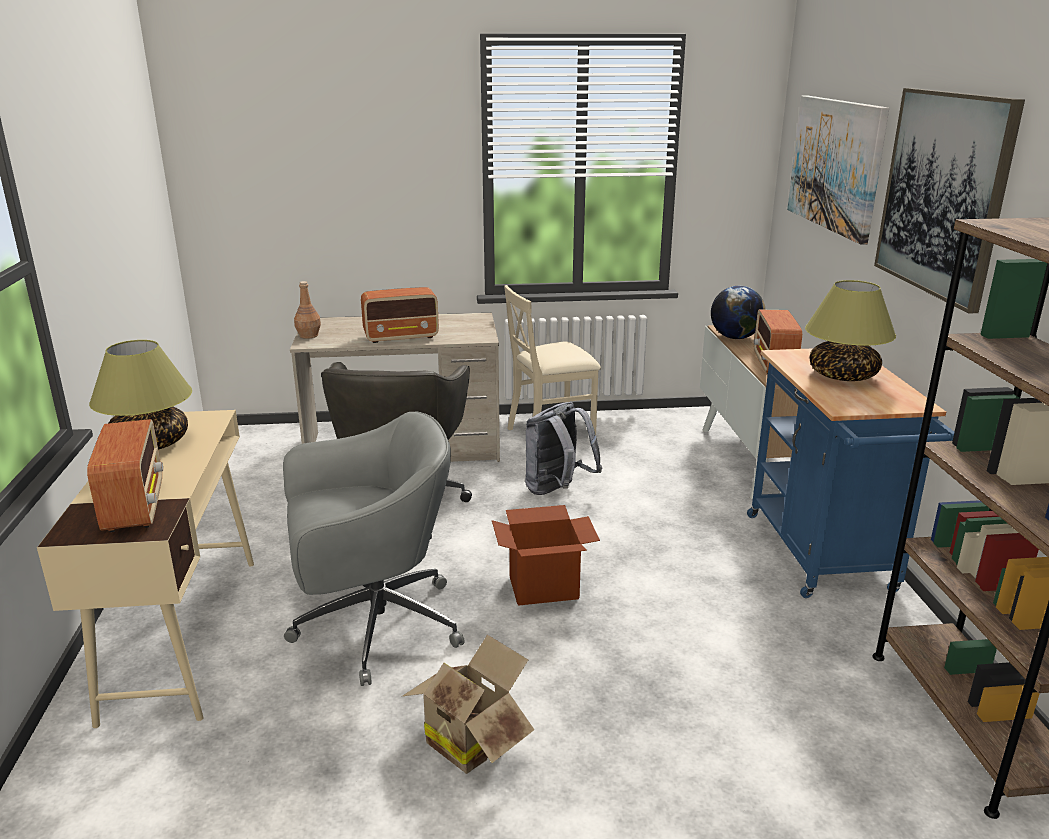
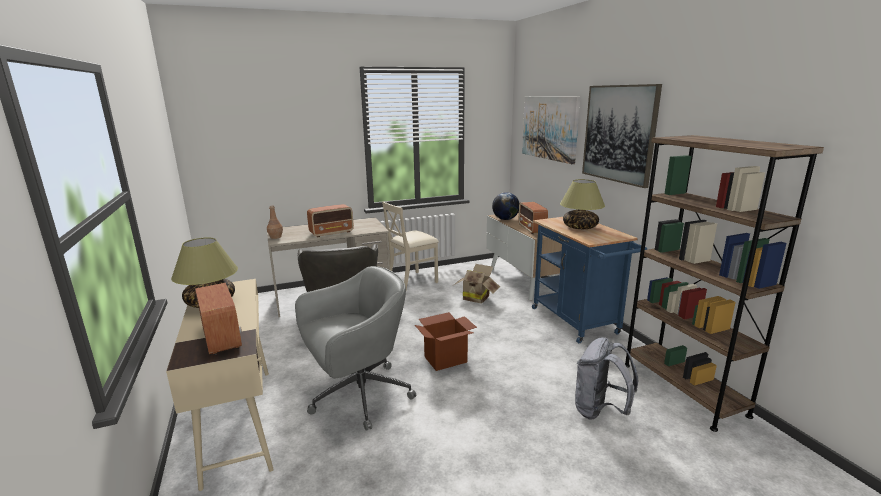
camera: 15 degrees left, 5 degrees down
(471, 739) = (443, 447): cardboard box -> cardboard box (476, 297)
(557, 490) = (429, 309): grey backpack -> grey backpack (599, 411)

